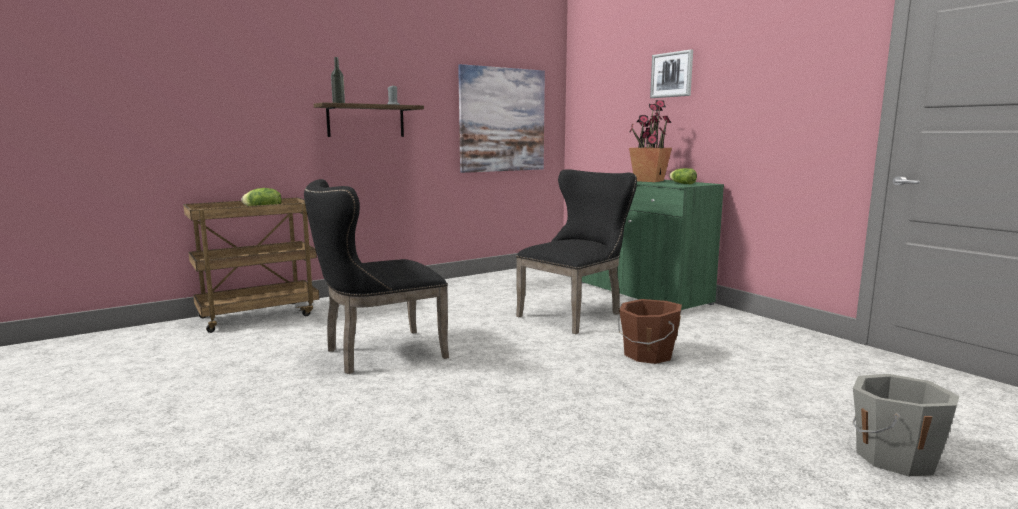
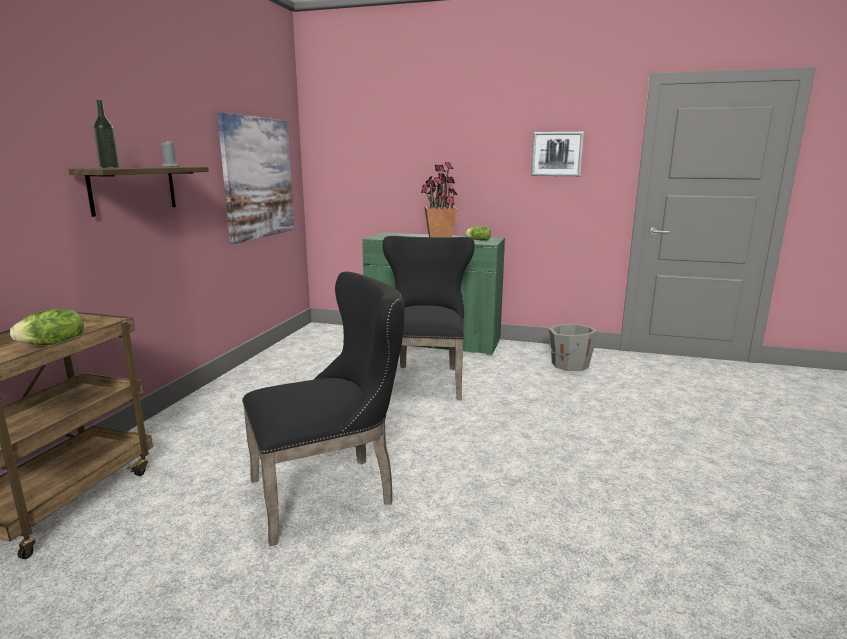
camera: 40 degrees left, 5 degrees up
(377, 354) = (331, 491): black chair -> black chair turned 135 degrees counterclockwise
(647, 355) = (540, 402): brown bucket -> none
(672, 74) = (442, 136): picture -> picture (557, 154)
(893, 457) = (768, 431): grey bucket -> grey bucket (569, 364)

